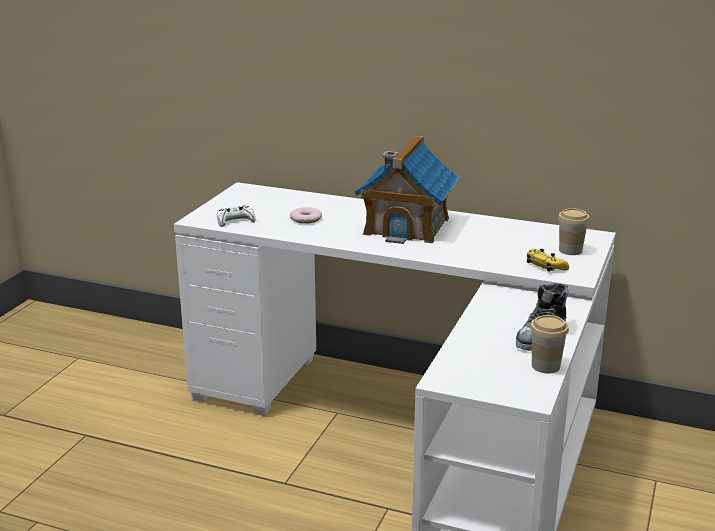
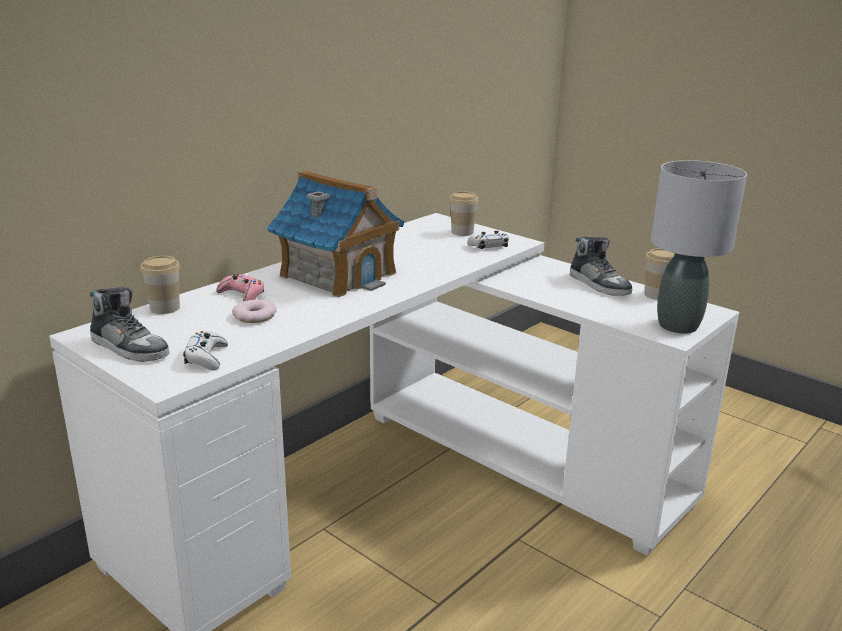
camera: 70 degrees left, 0 degrees up
(234, 201) = (129, 347): none -> shoe
(297, 195) = (165, 308): none -> cup
(338, 208) = (242, 294): none -> pink game controller
(471, 381) = (678, 326): none -> grey table lamp
(545, 266) = (489, 246): yellow game controller -> white game controller

